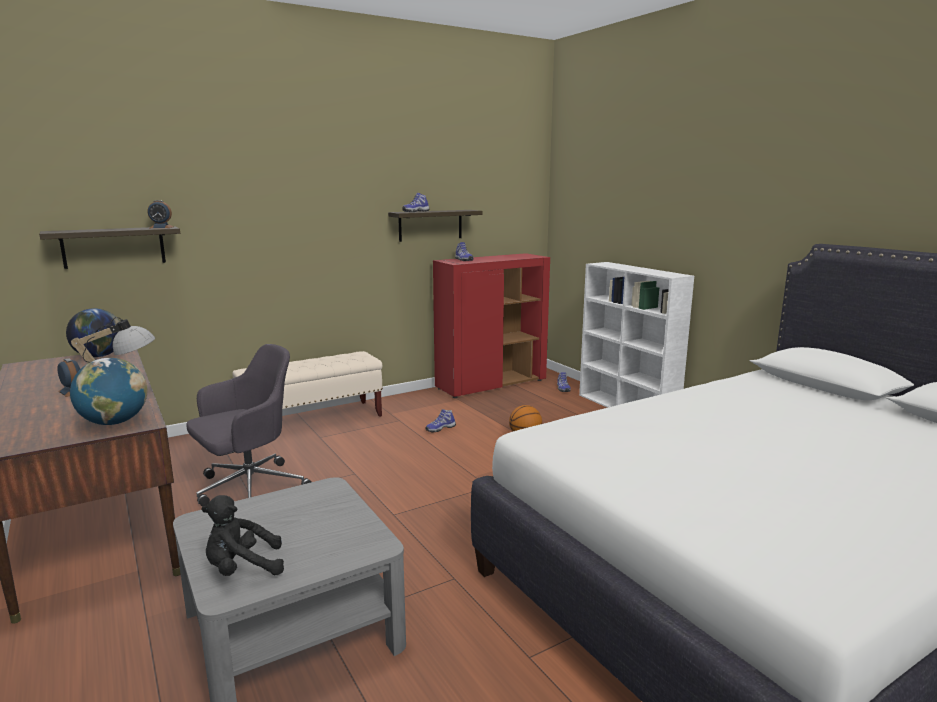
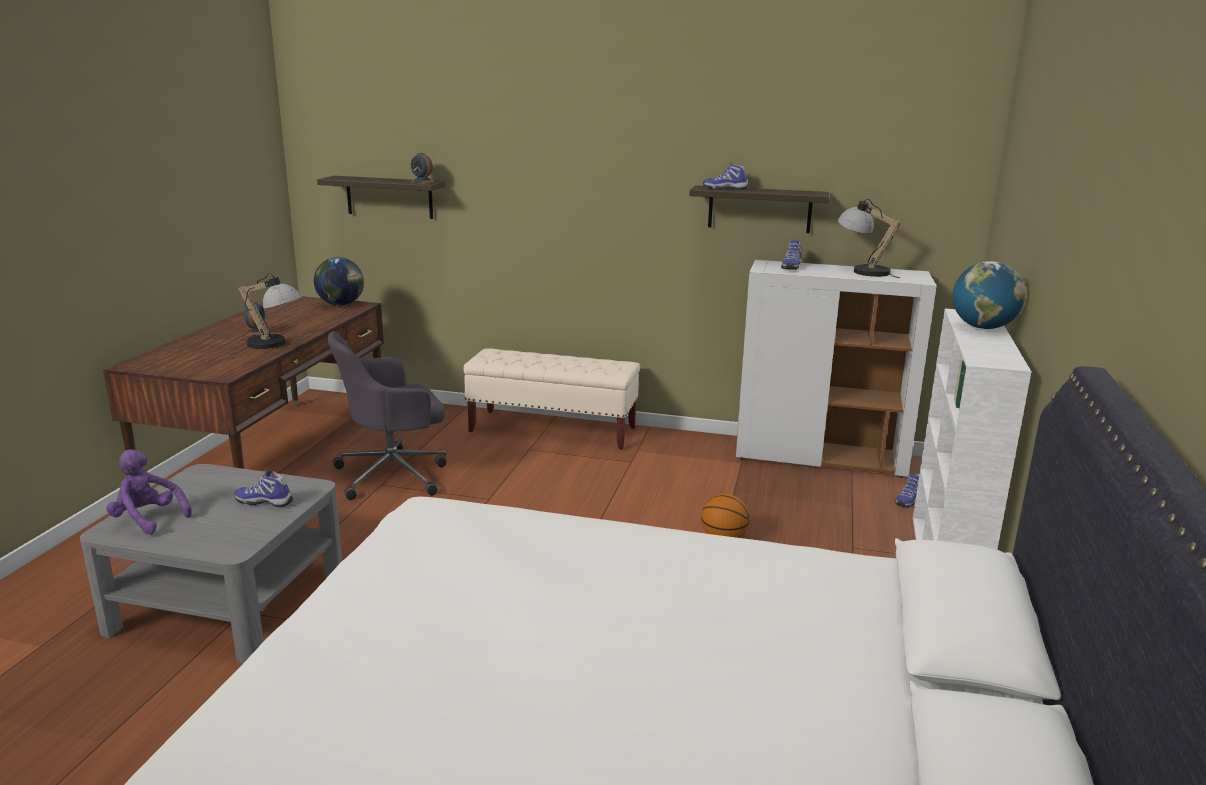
camera: 45 degrees right, 5 degrees up
(114, 422) = (215, 368): globe -> globe (982, 327)
(242, 569) = (148, 520): black plush toy -> purple plush toy
(249, 489) = (394, 474): grey office chair -> grey office chair turned 150 degrees clockwise
(440, 428) = (652, 488): shoe -> shoe (265, 501)
(491, 384) = (821, 458): red cabinet -> white cabinet
(500, 256) = (862, 270): none -> table lamp

